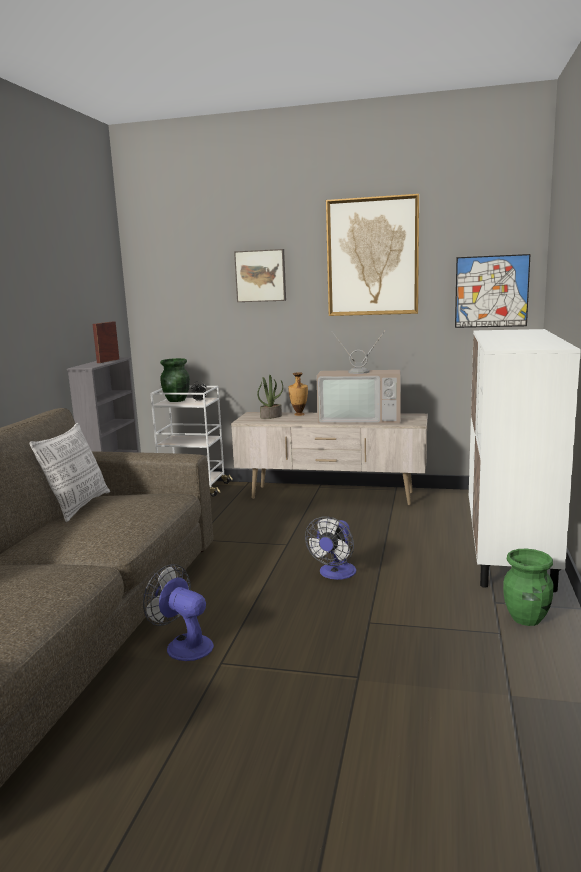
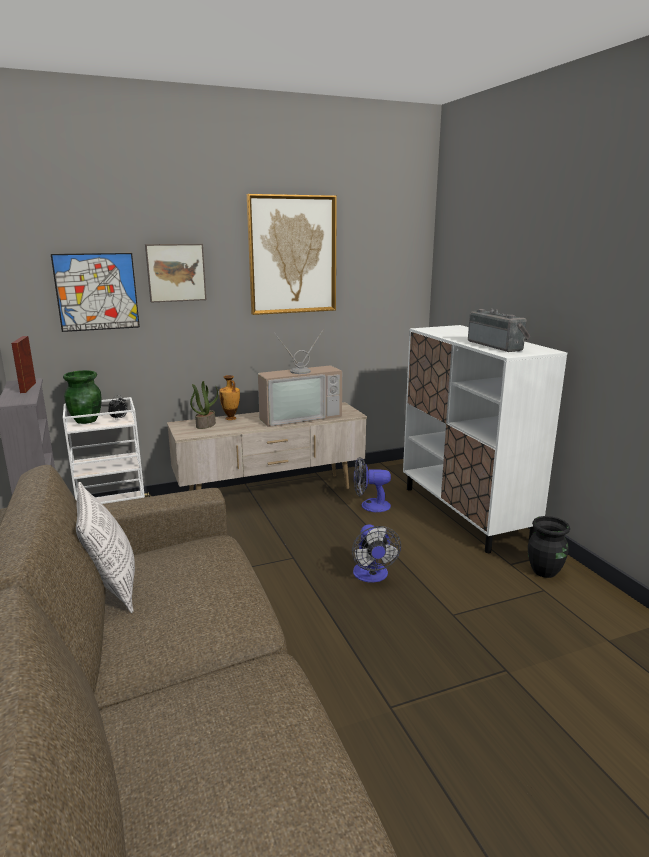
camera: 35 degrees left, 5 degrees up
(183, 645) = (333, 704): fan -> fan (370, 505)
(491, 291) = (393, 289): picture -> picture (96, 292)
(514, 342) = (497, 346): none -> radio
(527, 619) = (545, 571): green vase -> black vase

